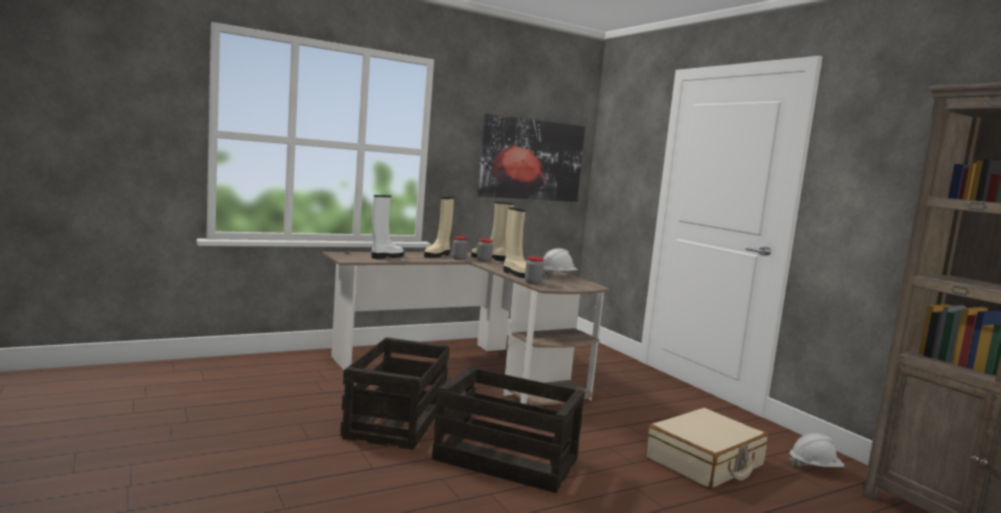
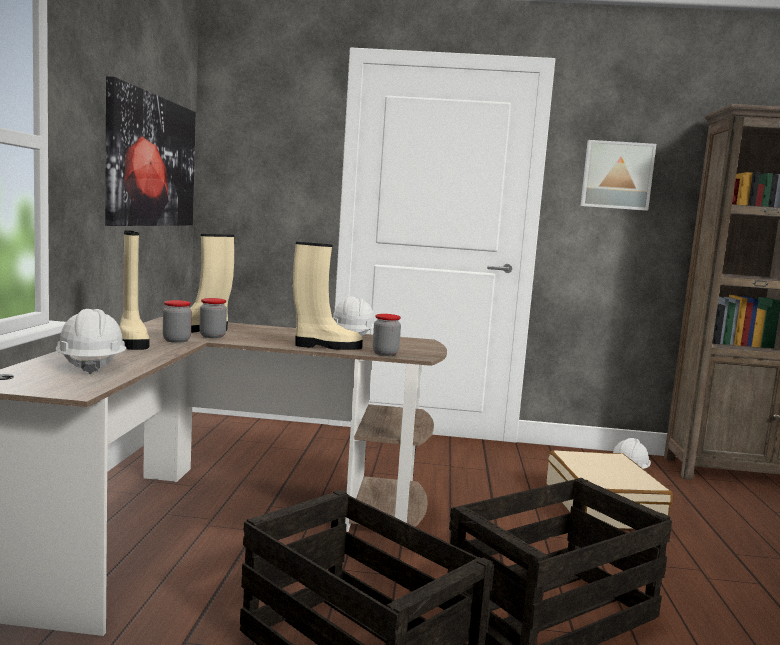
camera: 55 degrees left, 0 degrees up
(386, 257) = (91, 365): white boot -> white hard hat
(871, 166) = (616, 175): none -> picture

